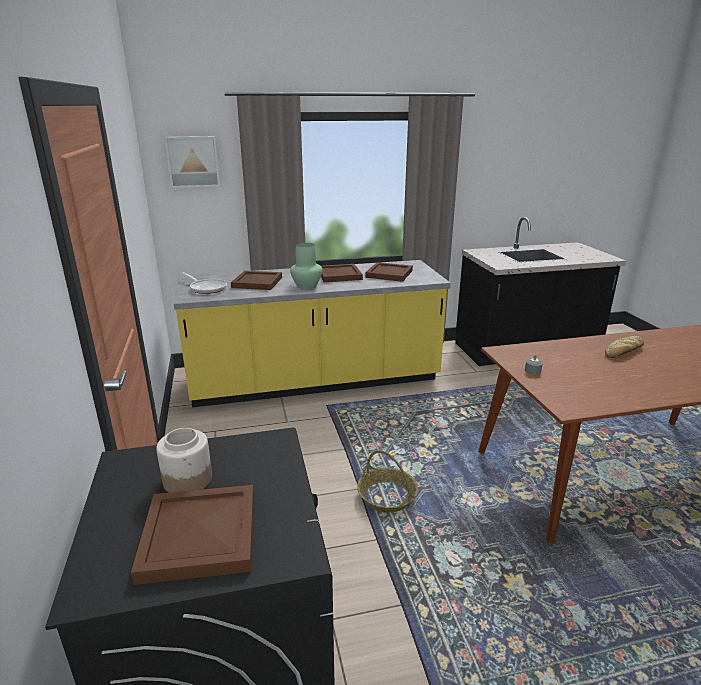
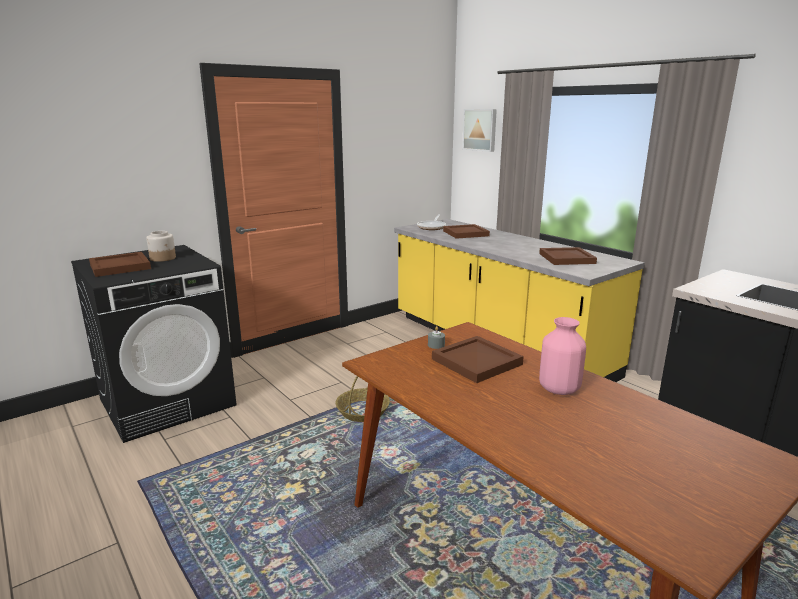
camera: 65 degrees right, 5 degrees down
(306, 286) = (481, 244): green vase -> none
(340, 275) = (529, 247): brown tray -> brown tray (478, 362)
(623, 351) = (558, 389): bread -> pink vase

